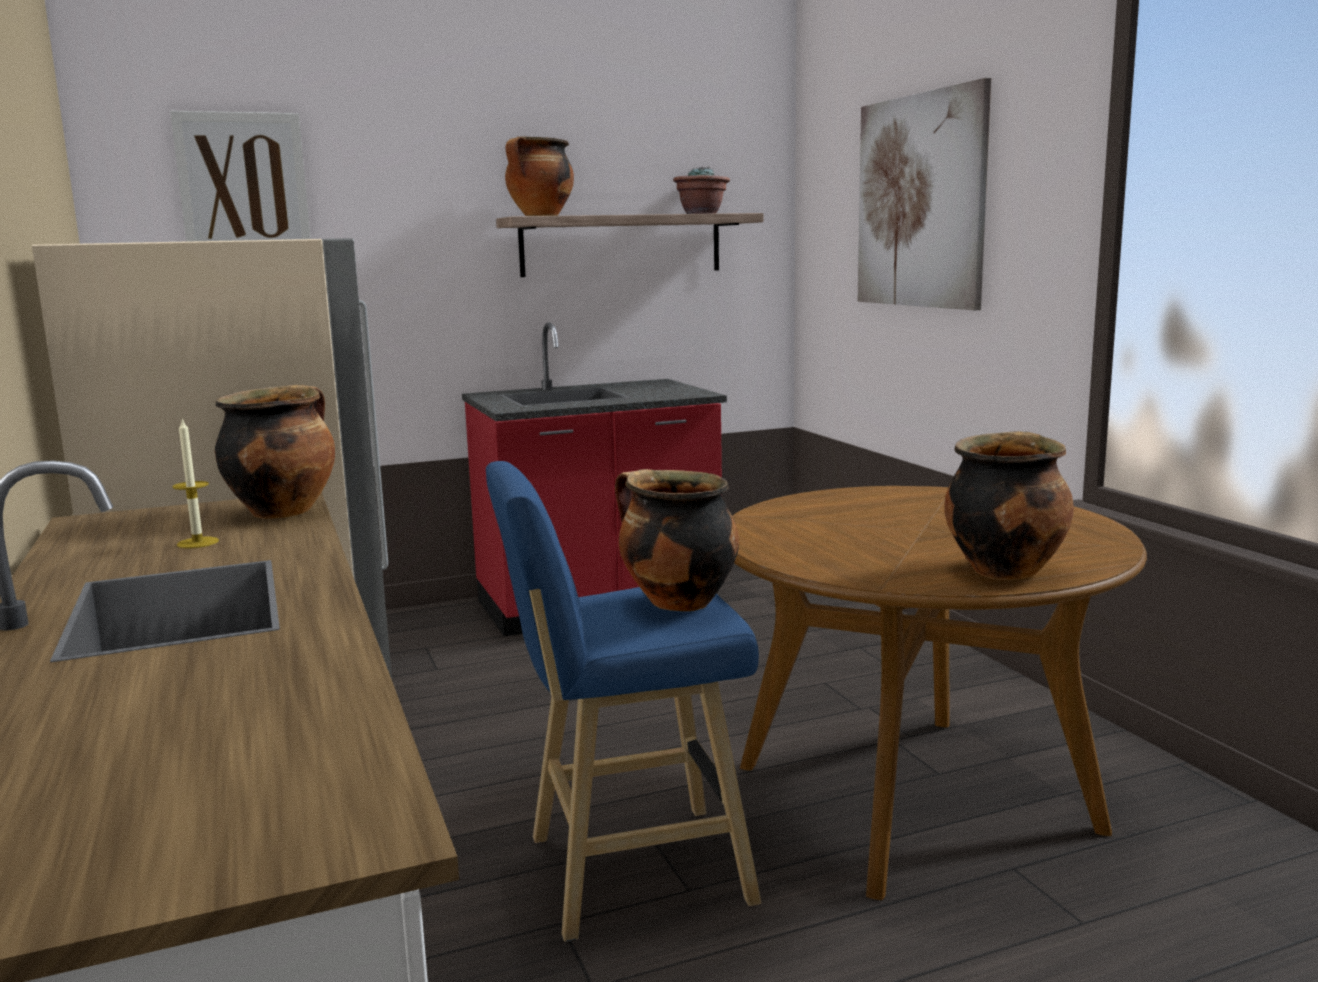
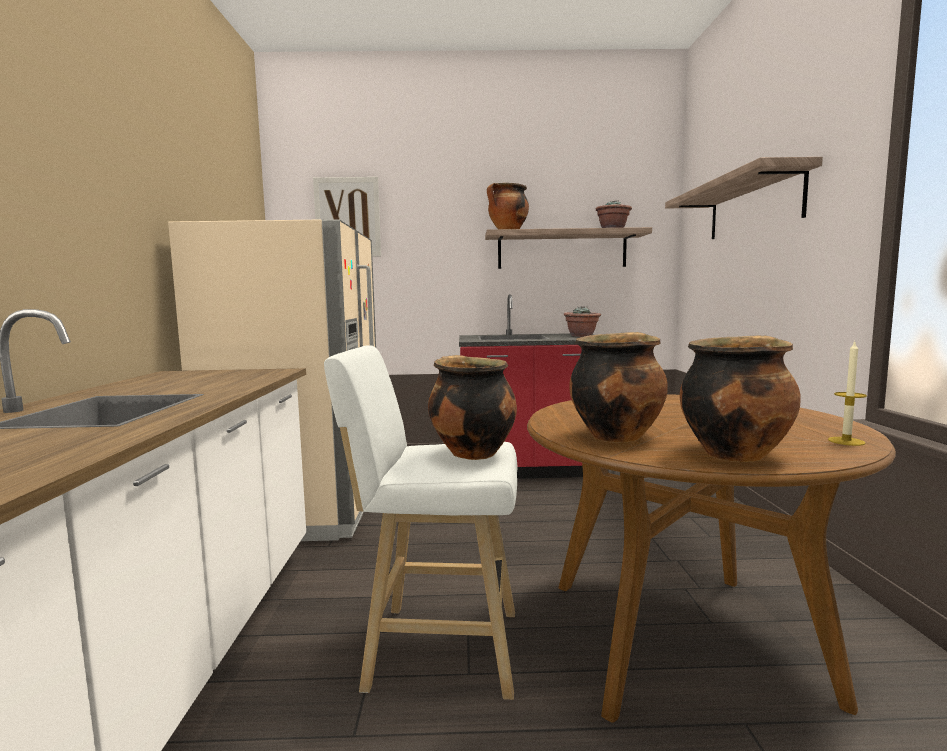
camera: 20 degrees right, 5 degrees down
(198, 543) = (191, 384): candle -> candle (846, 441)
(283, 511) = (265, 374): cooking pot -> cooking pot (616, 436)
(627, 872) = (436, 648): blue stool -> white stool
(671, 388) = (582, 336): none -> potted plant
(920, 201) = (753, 206): picture -> shelf

